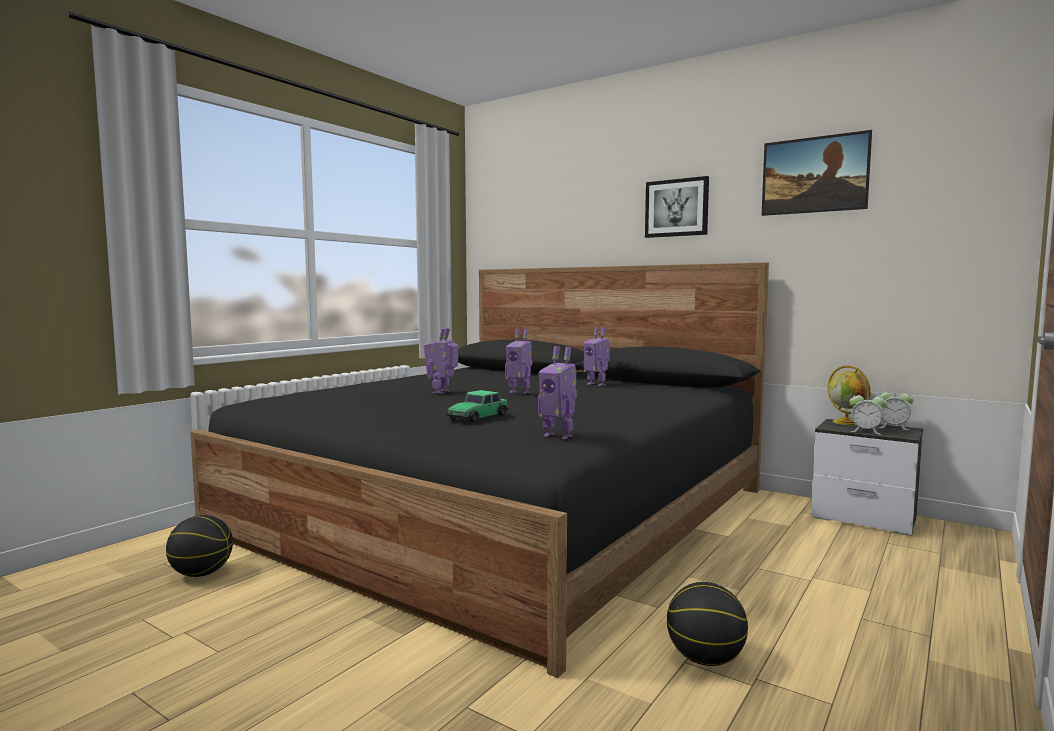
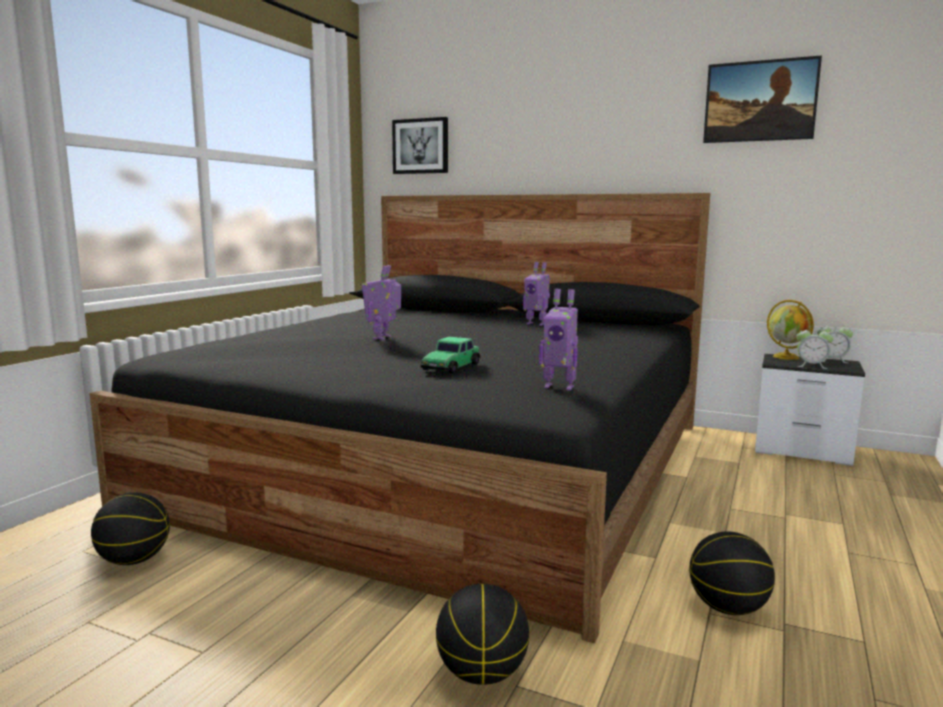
camera: 10 degrees left, 5 degrees up
(440, 693) = (481, 674): none -> basketball
(519, 392) = (467, 335): toy robot -> none
(677, 208) = (610, 132): picture -> picture (421, 146)

